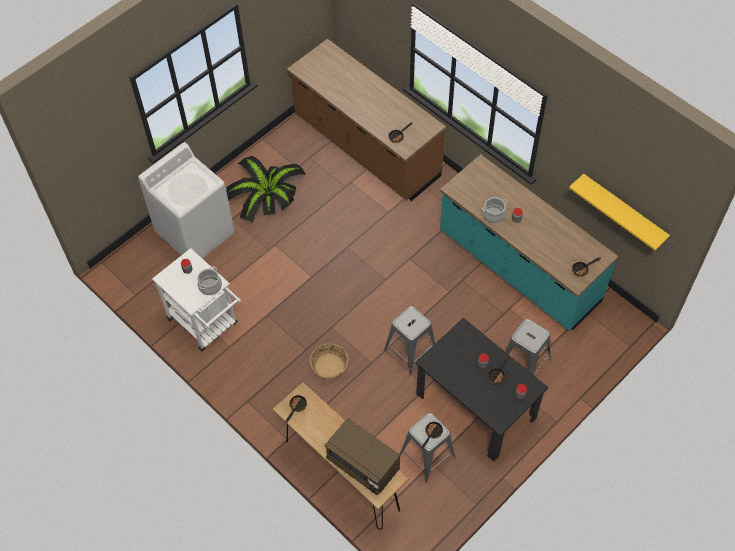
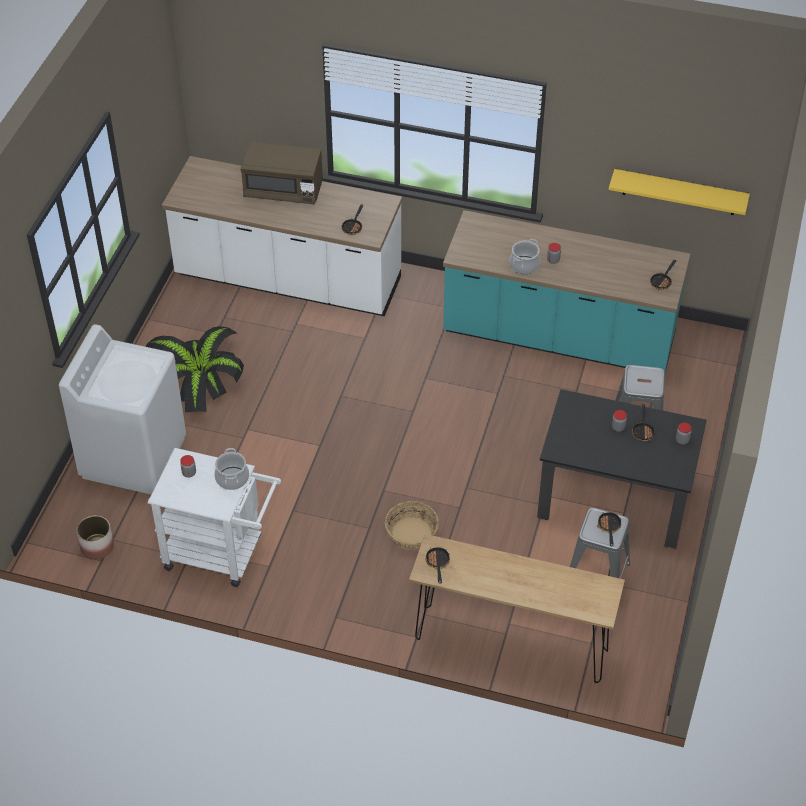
camera: 30 degrees left, 10 degrees down
(138, 284) = (97, 547): none -> planter
(363, 464) = (561, 588): brown microwave -> brown microwave (283, 190)
(366, 147) = (288, 280): brown counter -> white counter
(410, 350) = (496, 475): grey stool -> none

